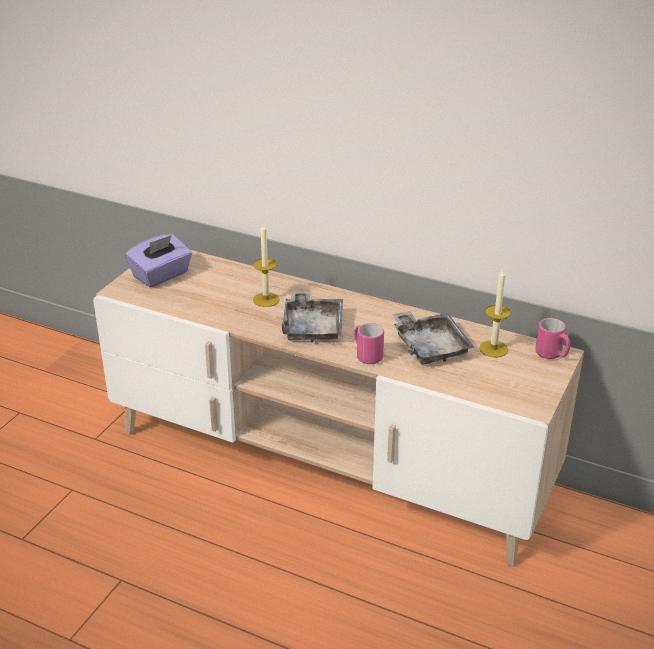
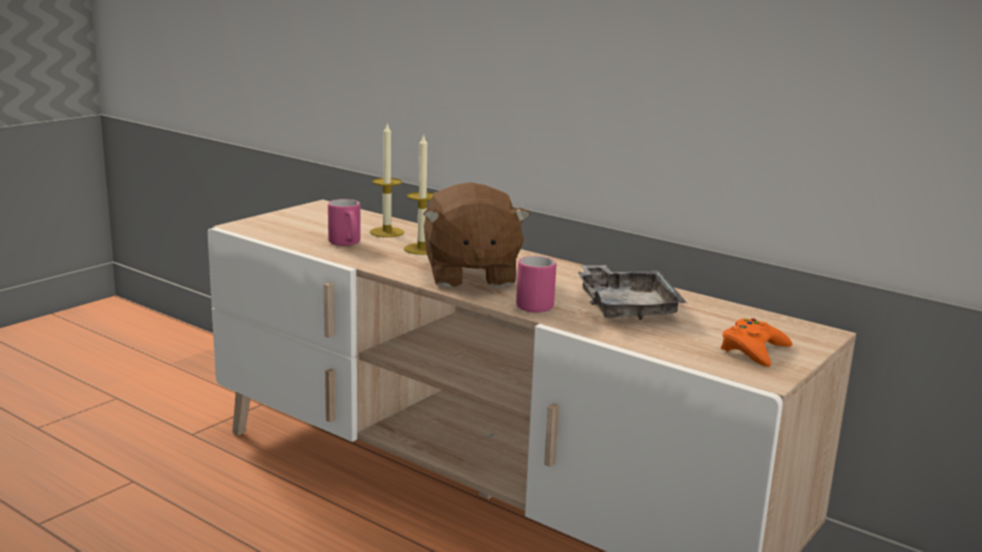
camera: 10 degrees right, 15 degrees down
(161, 275) = (303, 220): purple tissue box -> none
(312, 326) = (470, 275): grey tray -> brown plush toy
(493, 349) = (718, 317): candle -> candle (387, 232)
(523, 380) = (754, 350): none -> orange game controller
(552, 355) = (805, 332): pink mug -> pink mug (346, 244)

